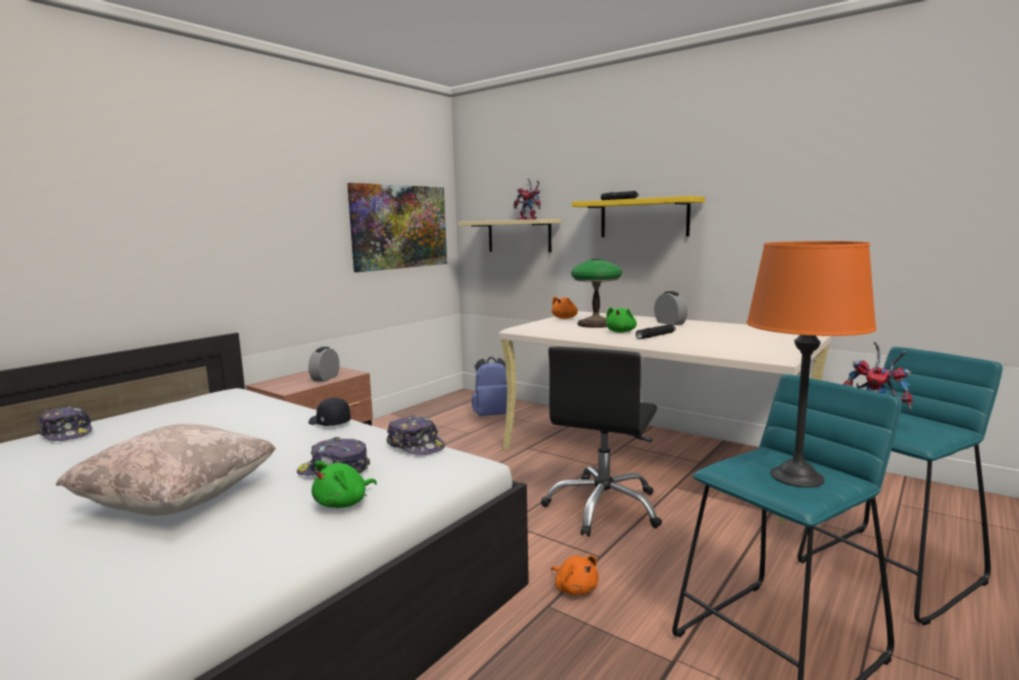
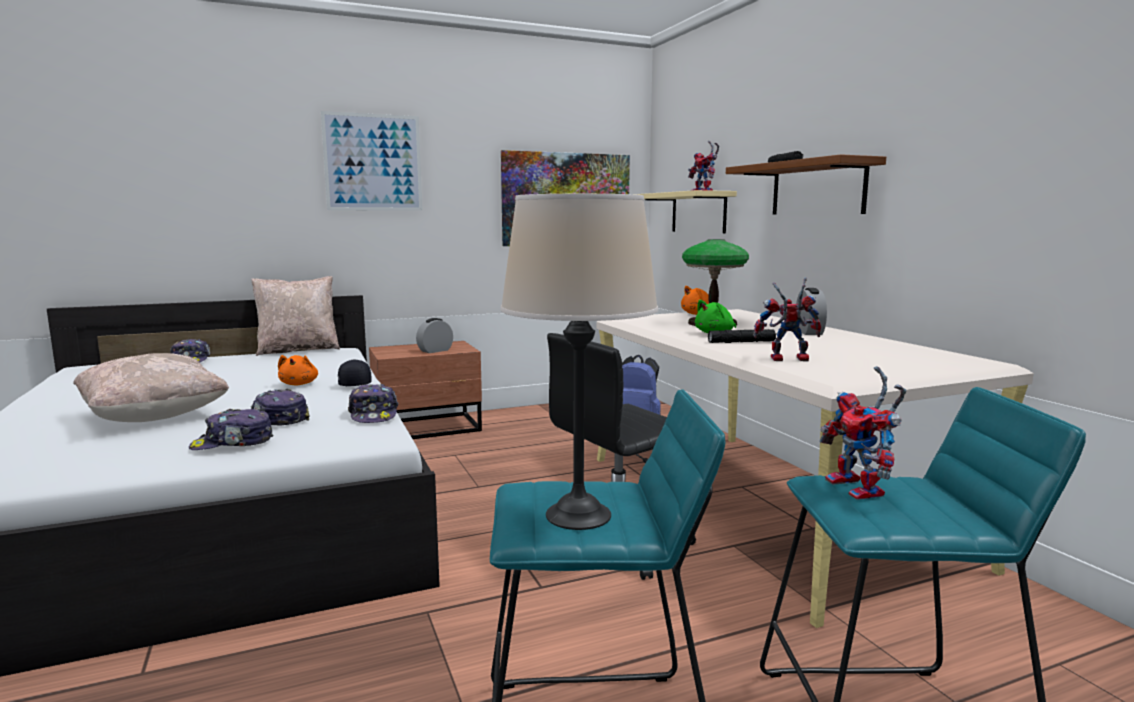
camera: 30 degrees right, 0 degrees up
(180, 400) = (298, 350): none -> beige pillow
(235, 194) = (373, 162): none -> picture
(344, 503) = (232, 443): green plush toy -> cap
(575, 588) = (473, 606): orange plush toy -> orange plush toy (299, 384)
(644, 218) = (817, 188): yellow shelf -> brown shelf
(715, 345) = (786, 360): none -> toy robot
(796, 477) = (578, 515): orange table lamp -> beige table lamp

